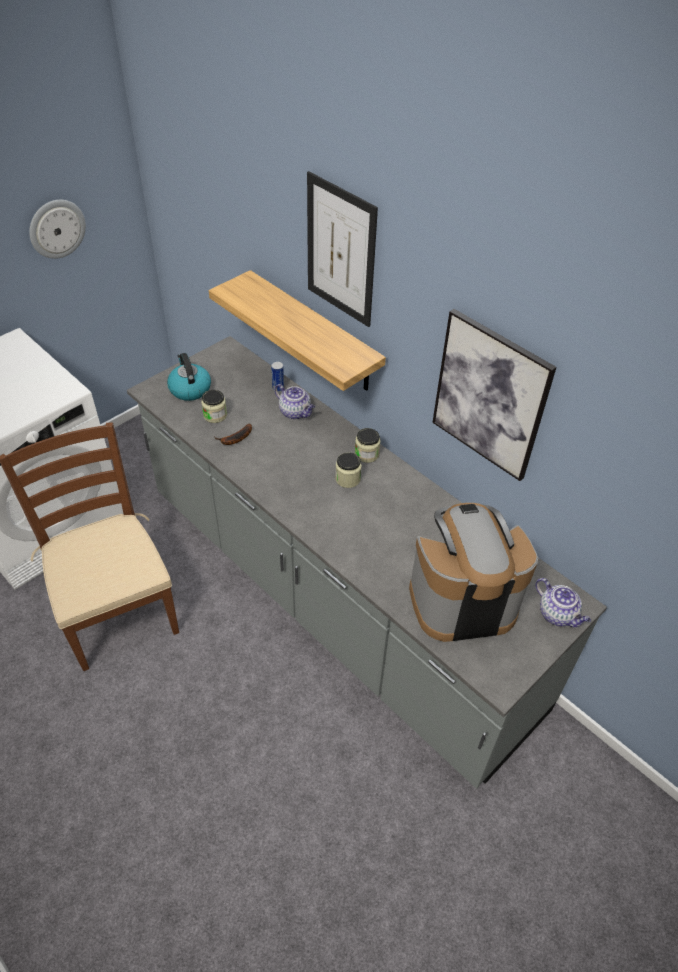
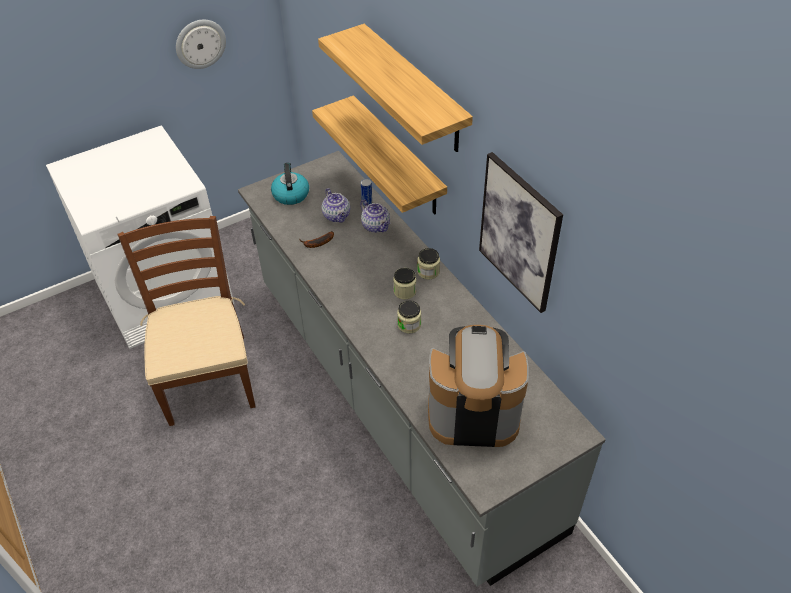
camera: 15 degrees right, 0 degrees up
(215, 415) = (306, 220): jar -> jar (409, 324)
(340, 251) = (414, 89): picture -> shelf
(558, 614) = (557, 438): teapot -> teapot (337, 216)

